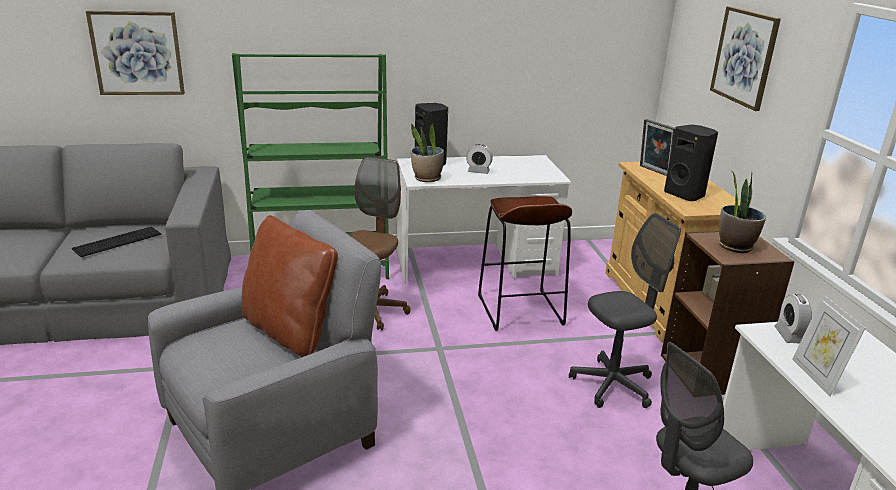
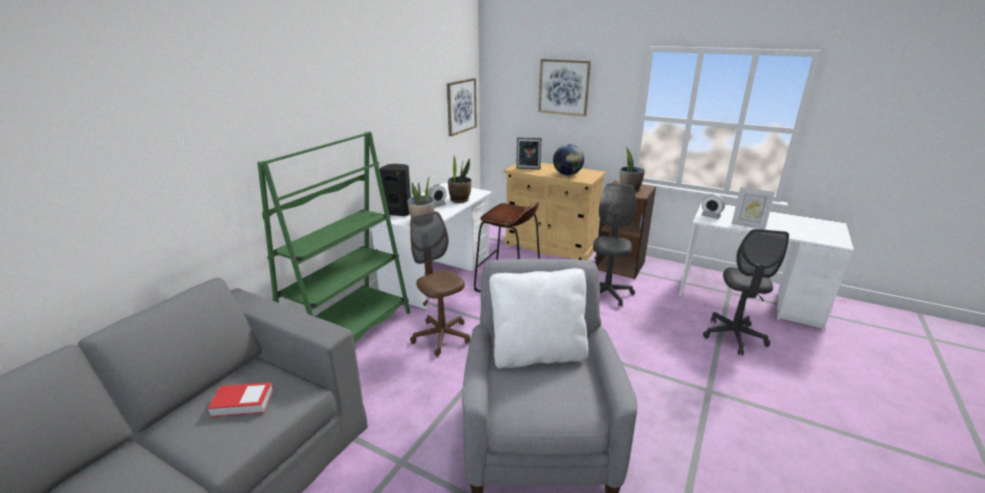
camera: 50 degrees left, 0 degrees up
(117, 241) = (242, 403): keyboard -> book
(137, 53) = (124, 194): picture -> picture (461, 106)
(290, 331) = (538, 355): brown pillow -> white pillow
(514, 175) = (460, 200): none -> potted plant
(685, 195) = (567, 174): black speaker -> globe

